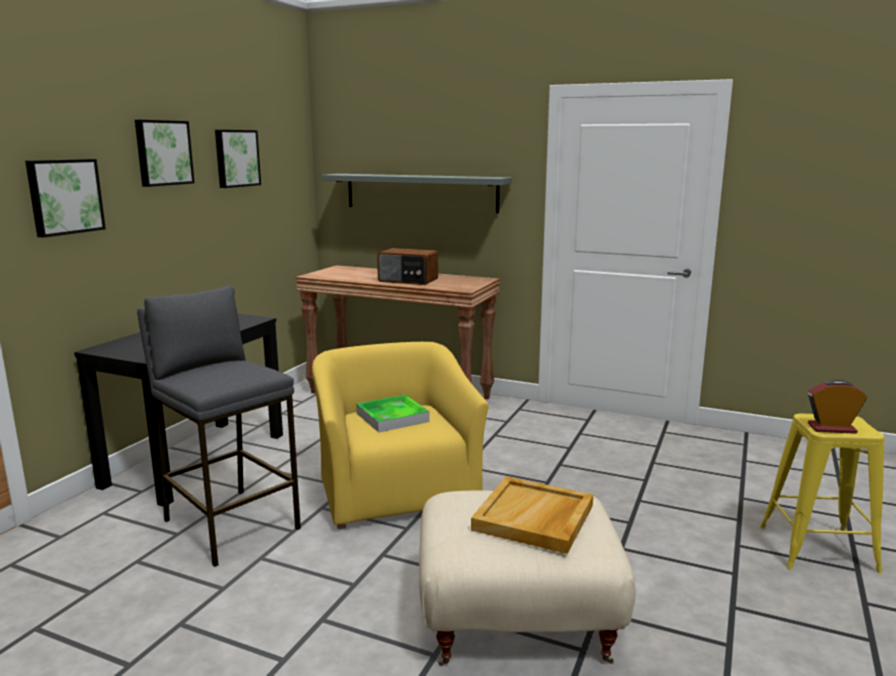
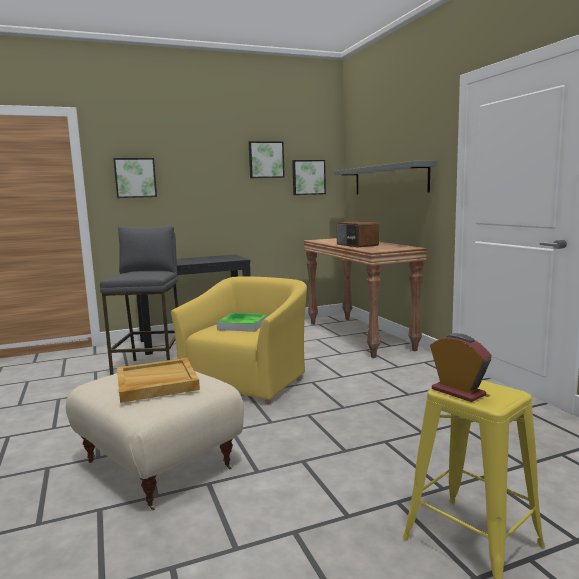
camera: 45 degrees right, 5 degrees down
(163, 153) = (205, 155): picture -> picture (308, 177)

